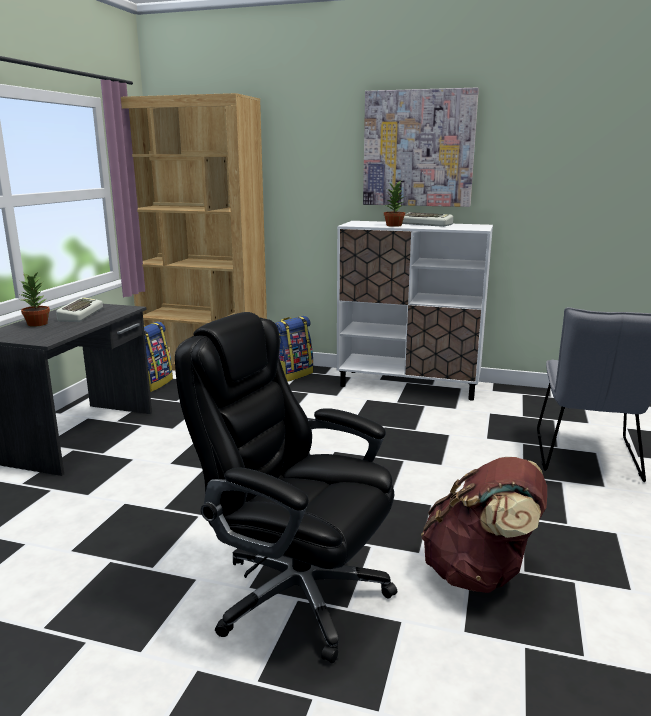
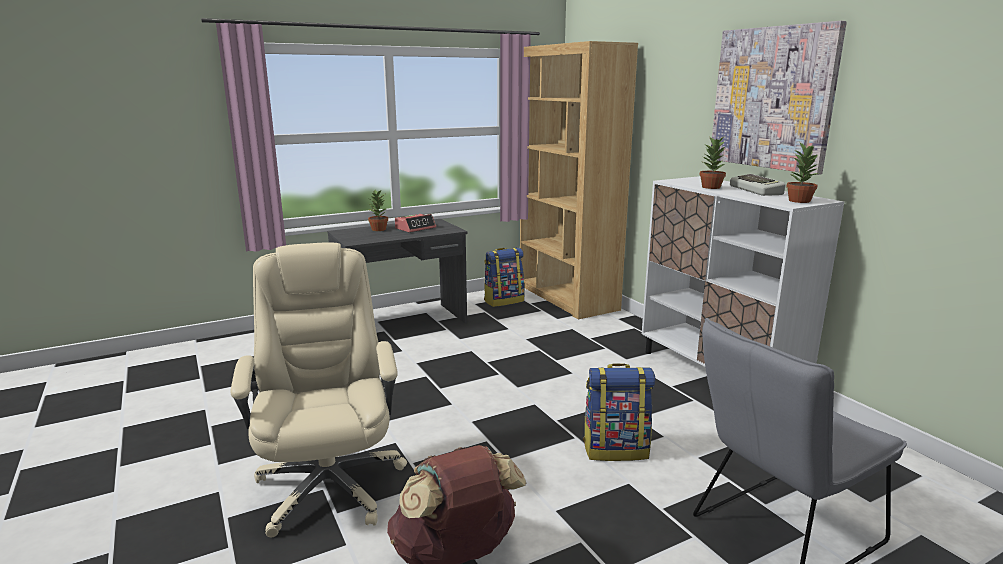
camera: 45 degrees right, 0 degrees up
(80, 314) = (415, 228): keyboard -> alarm clock
(292, 374) = (621, 327): backpack -> backpack (616, 449)
(296, 593) = (329, 484): black office chair -> beige office chair
(474, 226) = (799, 201): none -> potted plant

